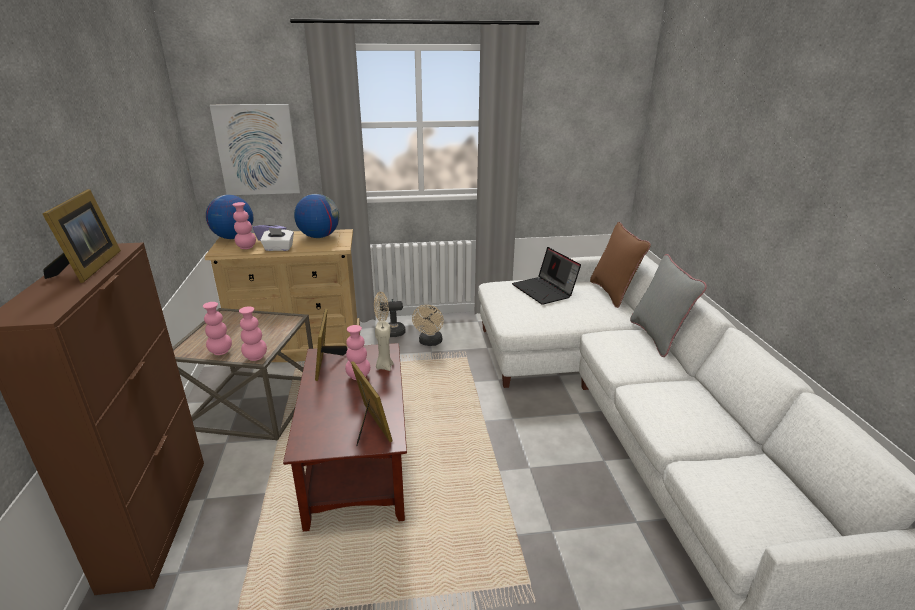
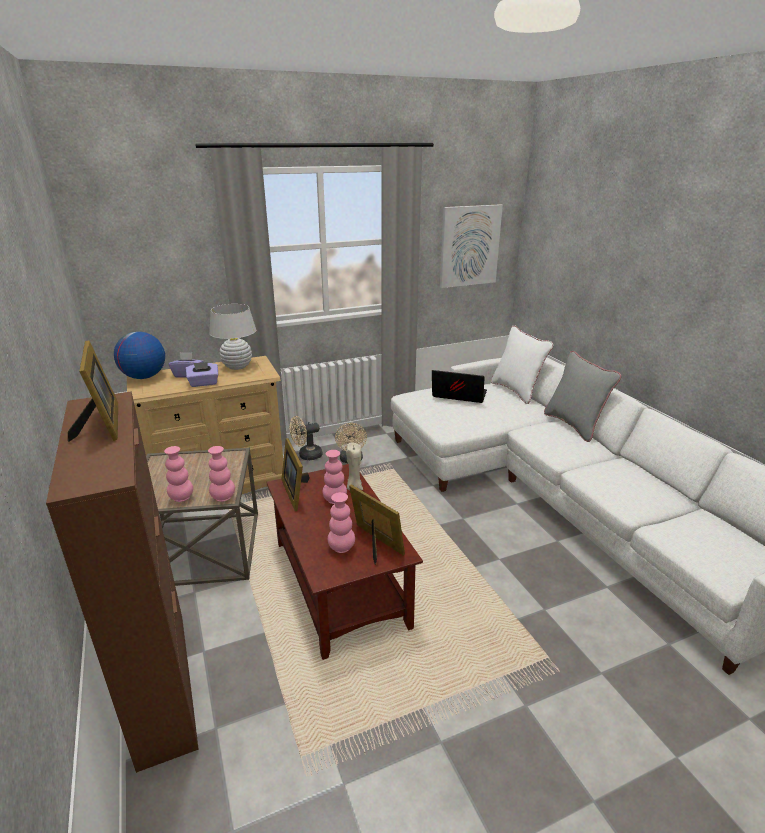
camera: 15 degrees left, 0 degrees up
(246, 247) = (167, 386): pink vase -> pink vase (341, 548)
(257, 150) = (158, 281): picture -> picture (469, 246)
(278, 248) = (204, 383): white tissue box -> purple tissue box
(319, 236) = (237, 366): globe -> white table lamp
(545, 291) = (458, 396): laptop -> laptop turned 150 degrees clockwise
(613, 293) = (516, 391): brown pillow -> white pillow

